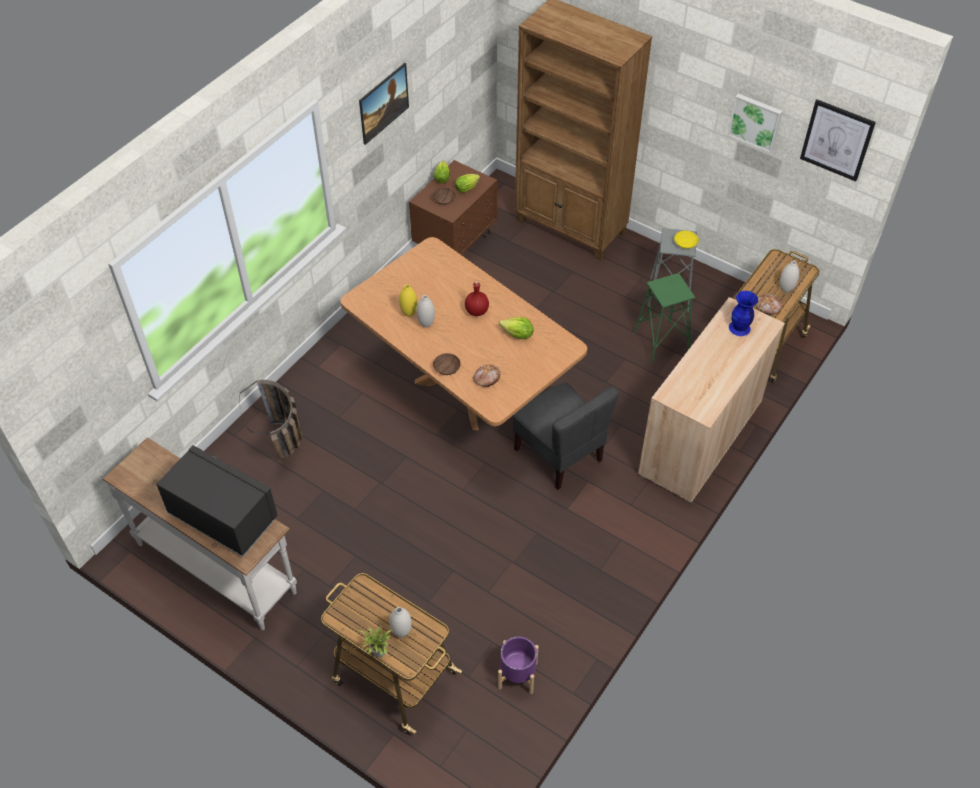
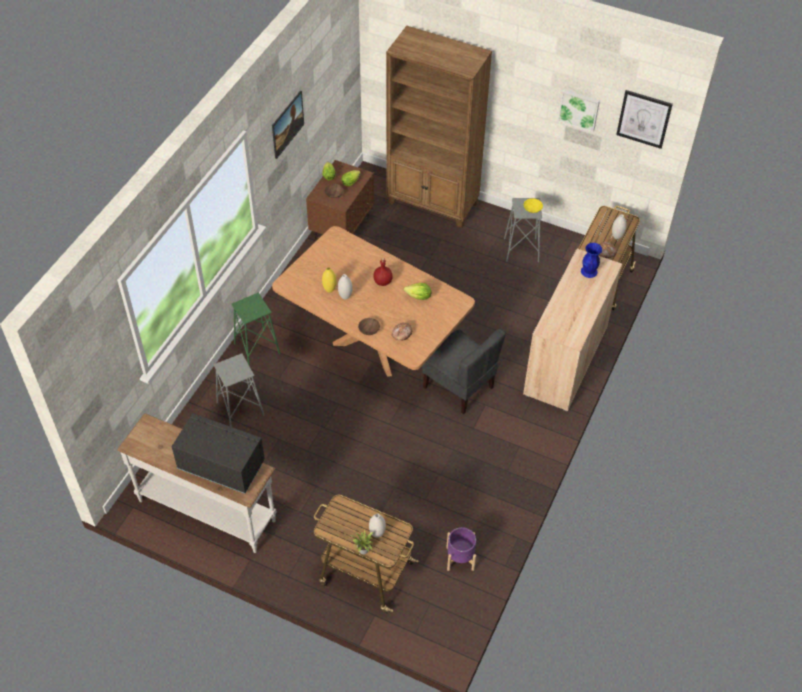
camera: 10 degrees left, 0 degrees up
(285, 447) = (240, 409): basket -> grey stool
(661, 342) = (521, 288): green stool -> green stool (256, 349)

